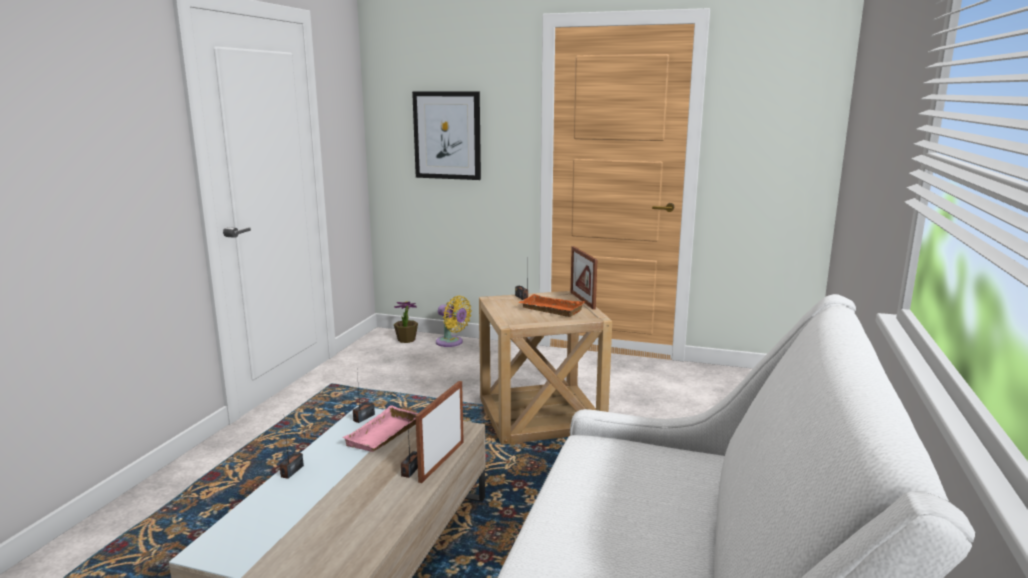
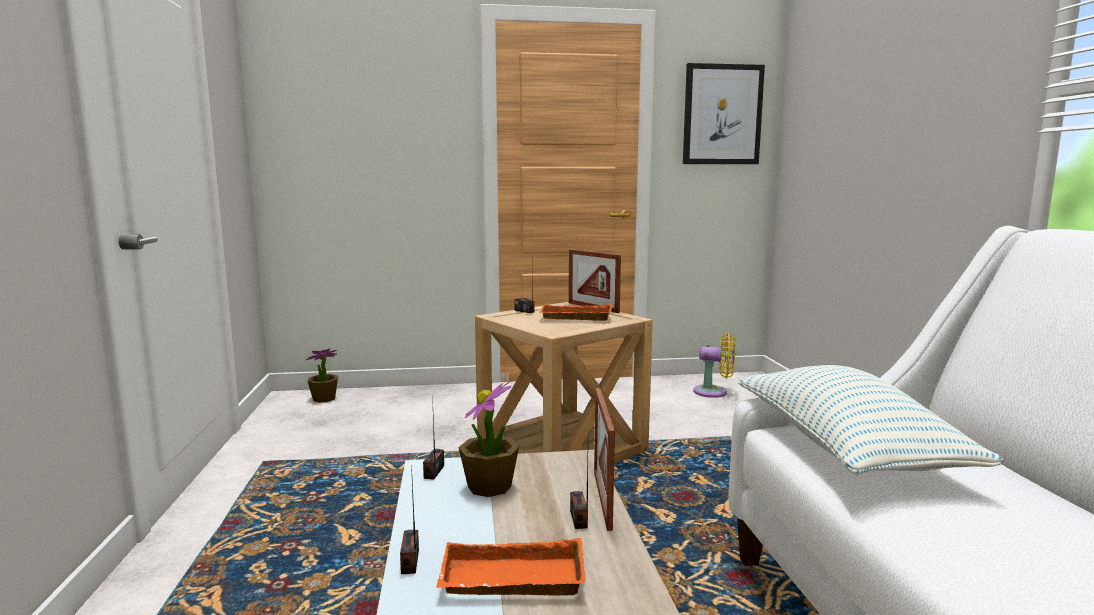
camera: 25 degrees left, 5 degrees down
(329, 497) = (510, 581): none -> orange tray
(384, 436) = (489, 487): pink tray -> potted plant
(447, 135) = (366, 142): picture -> picture (722, 115)
(451, 343) = (384, 394): yellow fan -> yellow fan (714, 392)
(609, 465) = (845, 449): none -> pillow

